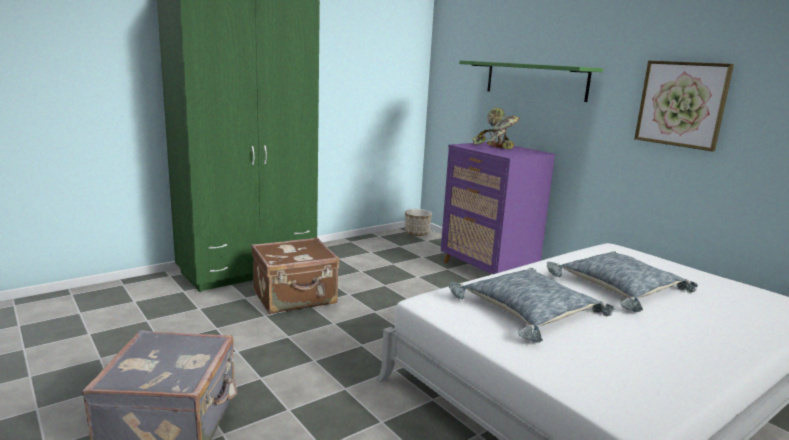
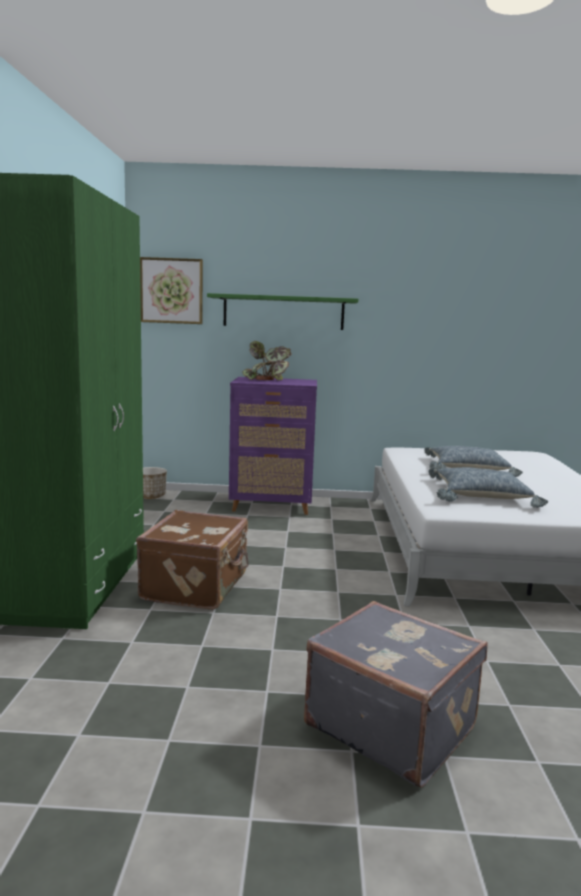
camera: 50 degrees left, 5 degrees down
(681, 104) = (426, 327): picture -> picture (171, 291)

